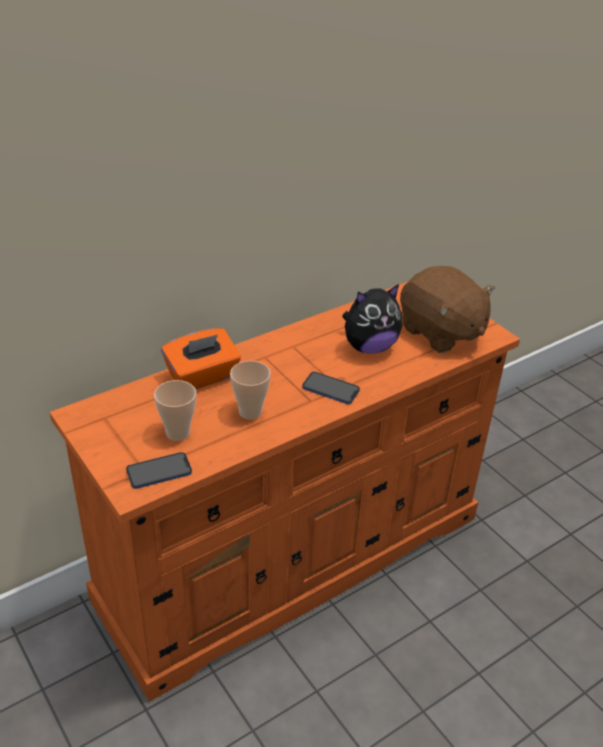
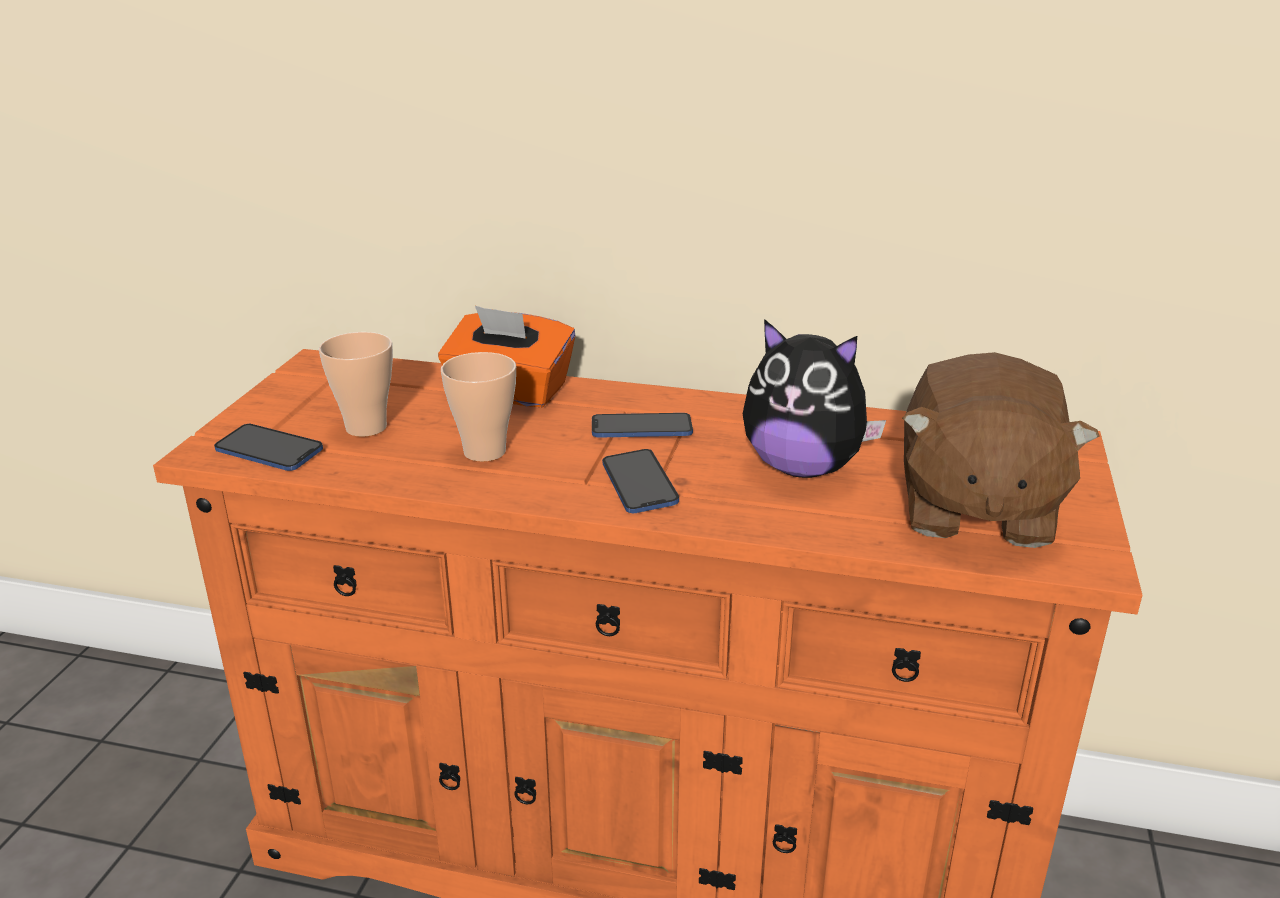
camera: 50 degrees right, 10 degrees down
(287, 363) = (641, 428): none -> phone

